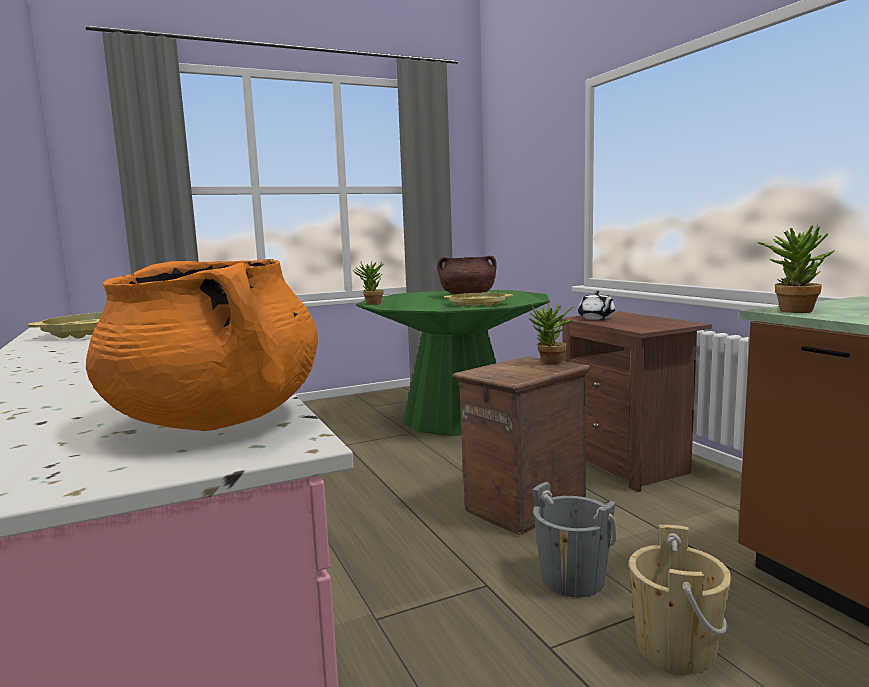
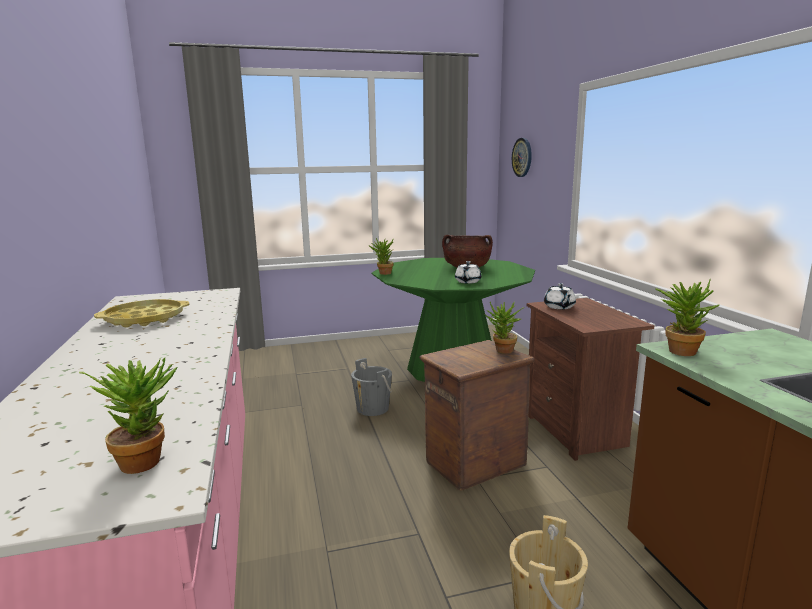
camera: 10 degrees right, 5 degrees up
(216, 420) = (145, 459): orange cooking pot -> potted plant
(478, 304) = (467, 282): yellow tray -> white teapot
(515, 173) = (522, 157): none -> wall clock
(572, 580) = (487, 538): grey bucket -> grey bucket (372, 408)

